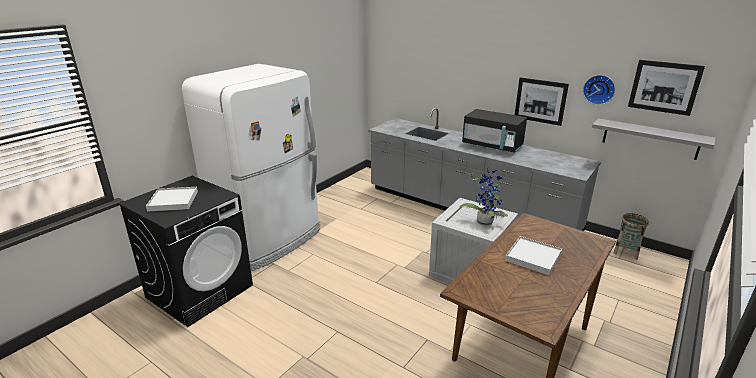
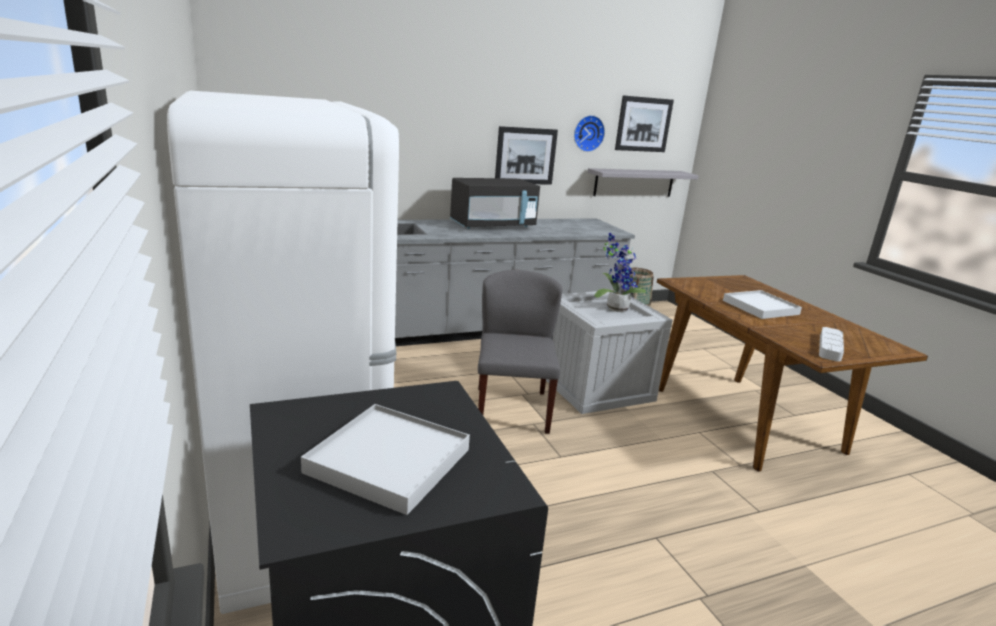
camera: 60 degrees left, 5 degrees down
(402, 253) = (511, 409): none -> grey chair
(488, 293) = (830, 347): none -> grey tray

